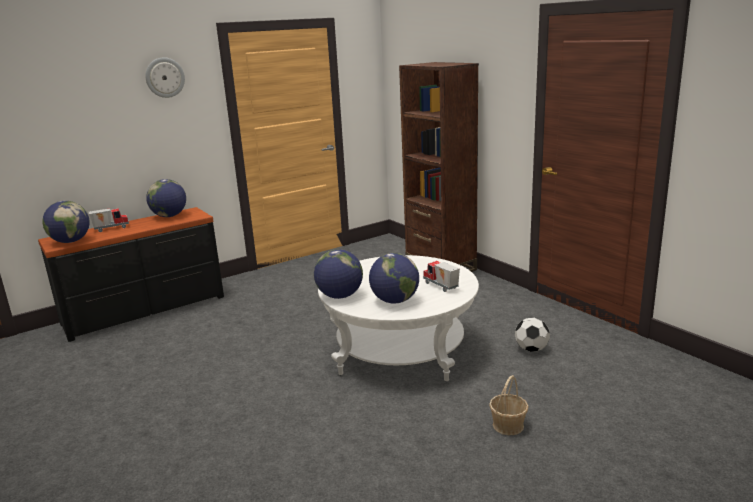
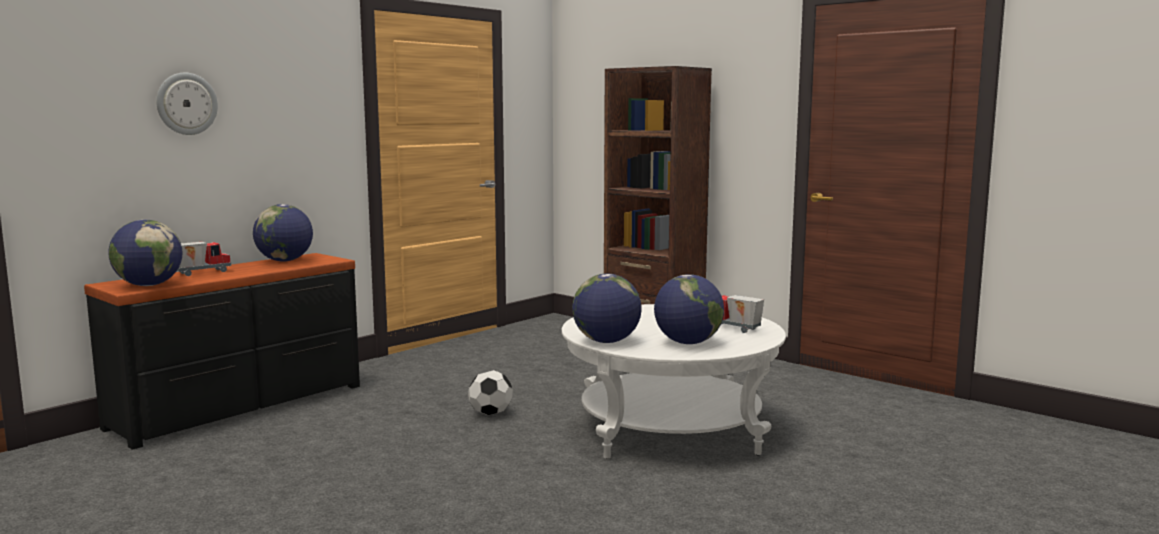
camera: 15 degrees left, 10 degrees down
(165, 77) = (289, 59): wall clock -> wall clock (186, 103)
(508, 425) = (875, 493): basket -> none
(531, 349) = (840, 417): football -> football (490, 414)

